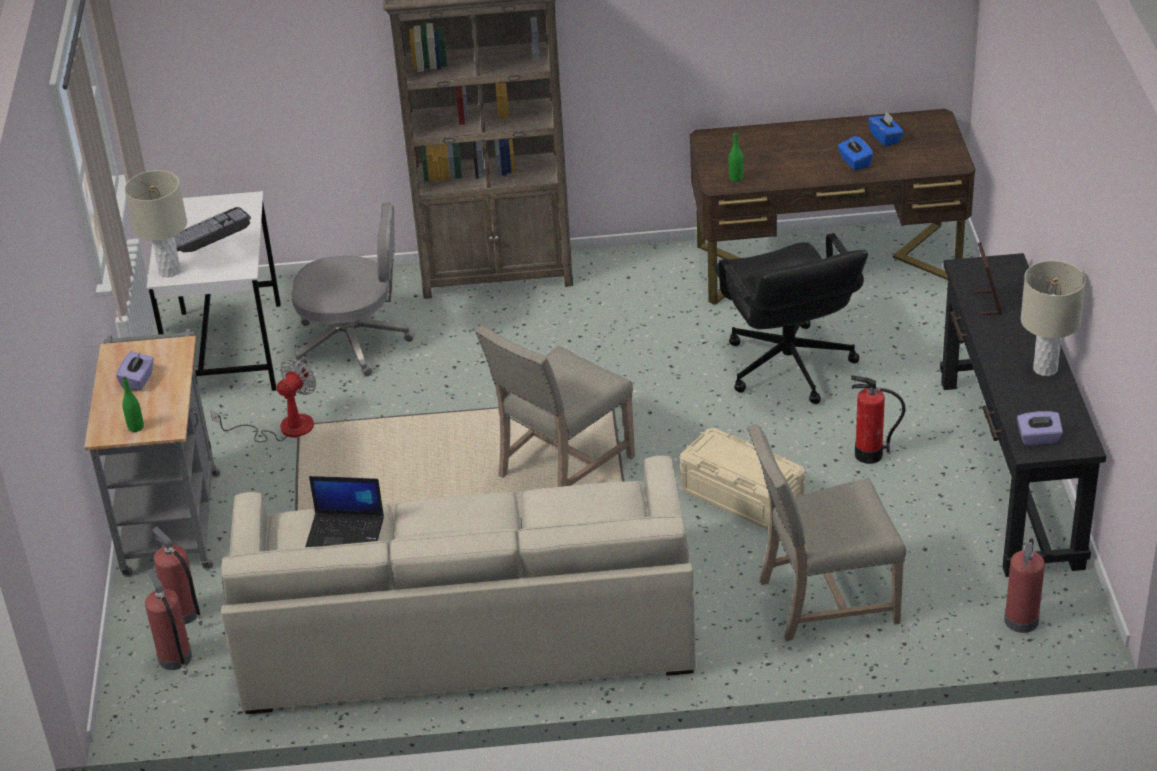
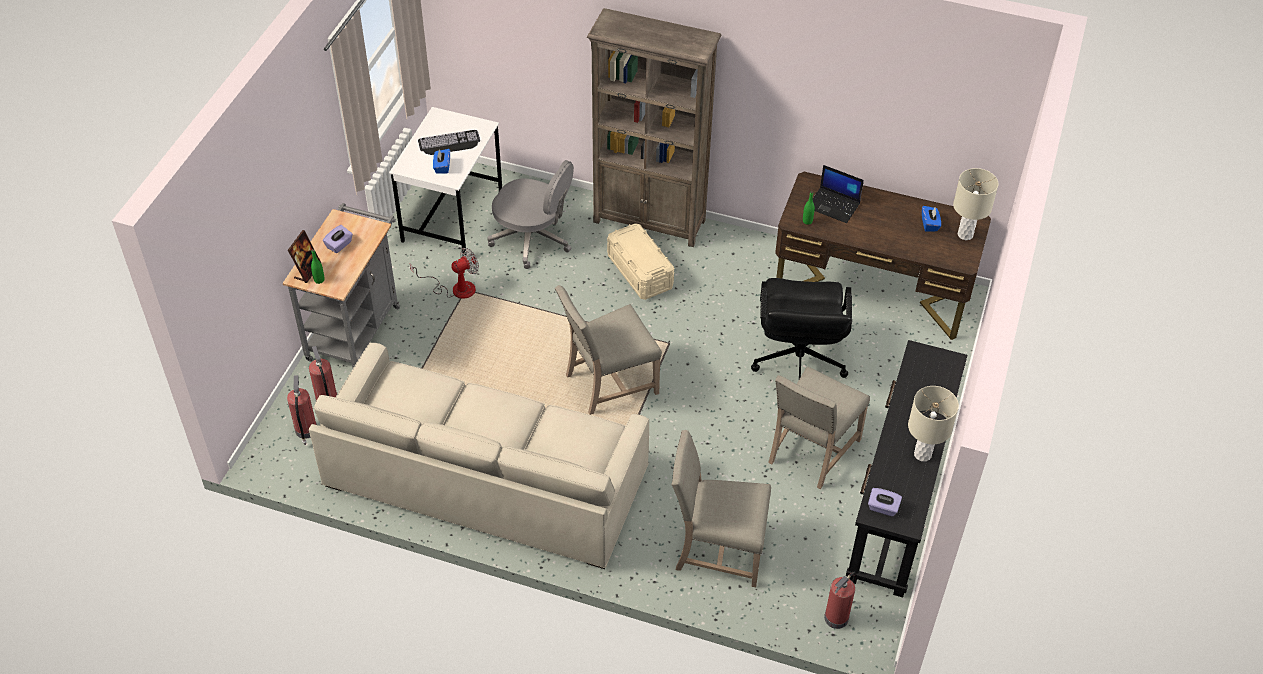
camera: 20 degrees right, 10 degrees up
(169, 271) = (409, 164): beige table lamp -> beige table lamp (965, 234)
(346, 533) = (423, 394): laptop -> laptop (834, 205)
(742, 497) = (709, 451): beige storage box -> beige storage box (640, 272)
(854, 162) = (896, 237): blue tissue box -> blue tissue box (442, 167)
(869, 455) = (811, 452): fire extinguisher -> beige chair
(987, 303) = (916, 386): picture frame -> picture frame (307, 271)

